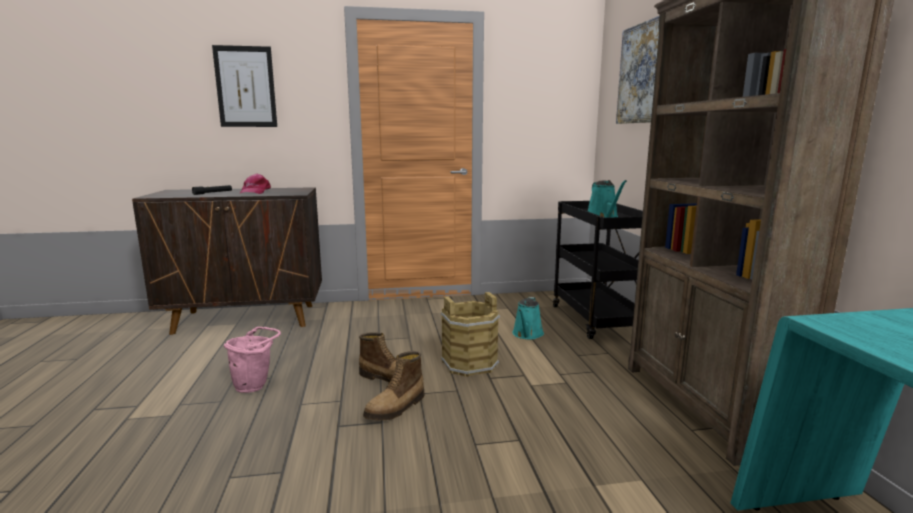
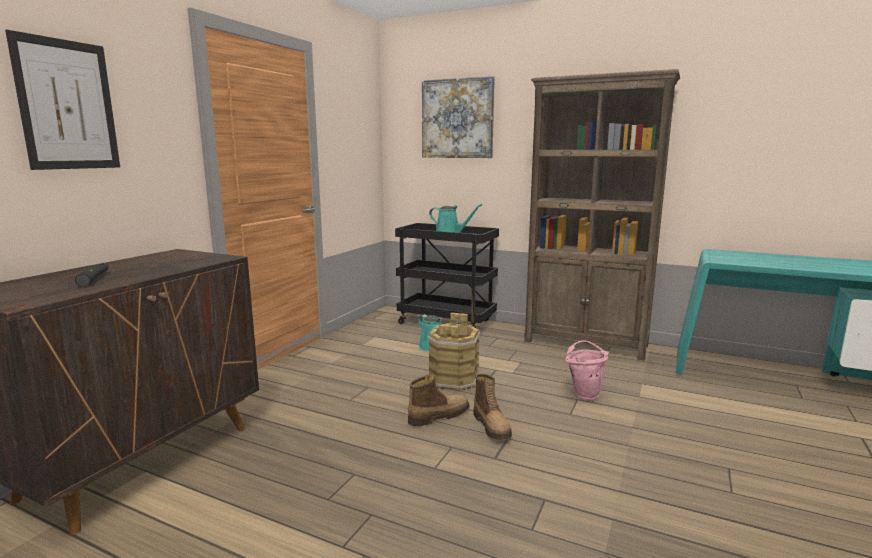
camera: 55 degrees left, 0 degrees up
(255, 192) = (150, 266): pink cap -> none
(255, 386) = (362, 486): pink bucket -> pink bucket (584, 393)

